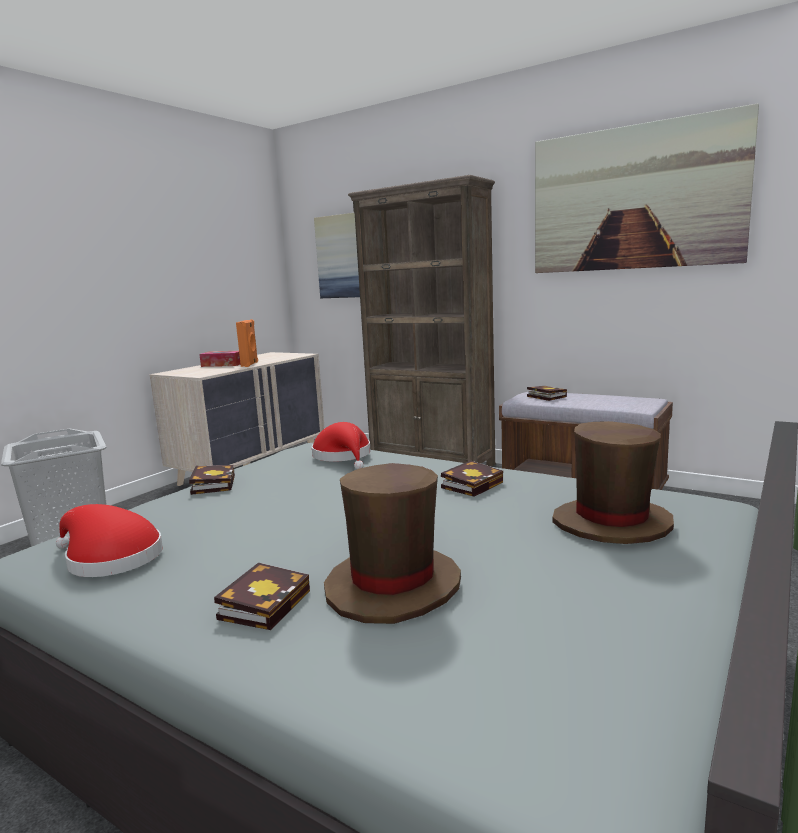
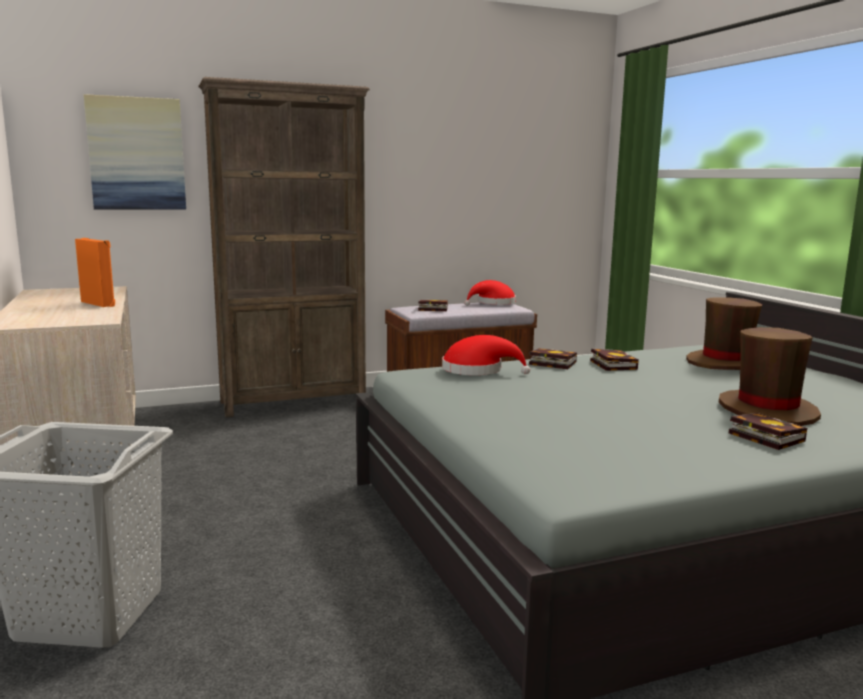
camera: 55 degrees left, 0 degrees up
(110, 558) = (617, 463): red hat -> red hat (493, 303)
(212, 484) = (461, 412): book -> book (550, 363)
(223, 364) = (49, 308): tissue box -> none
(635, 198) = (477, 132): picture -> none

